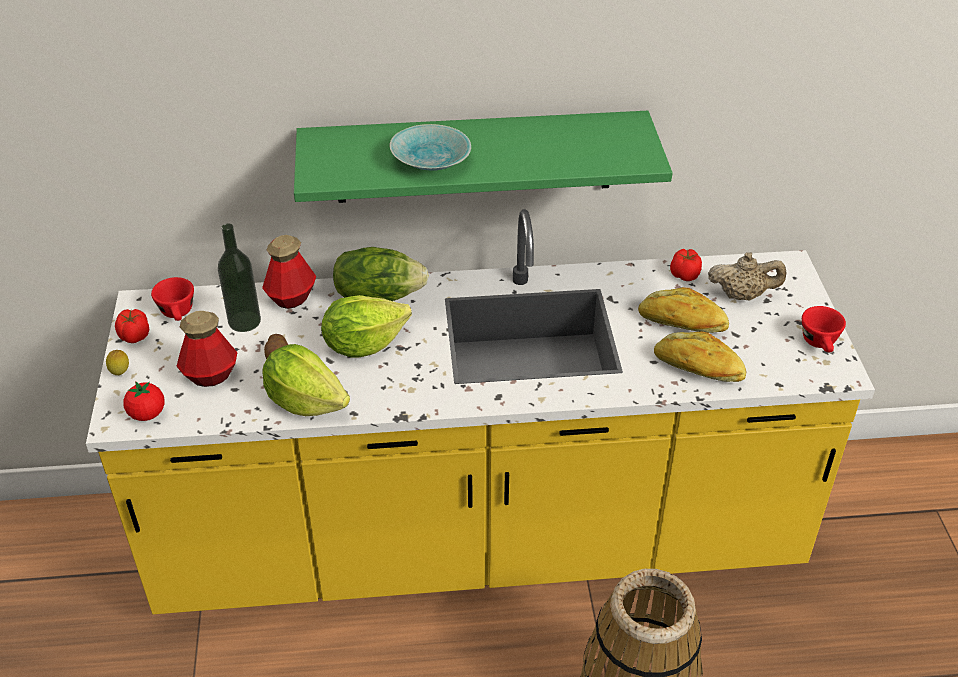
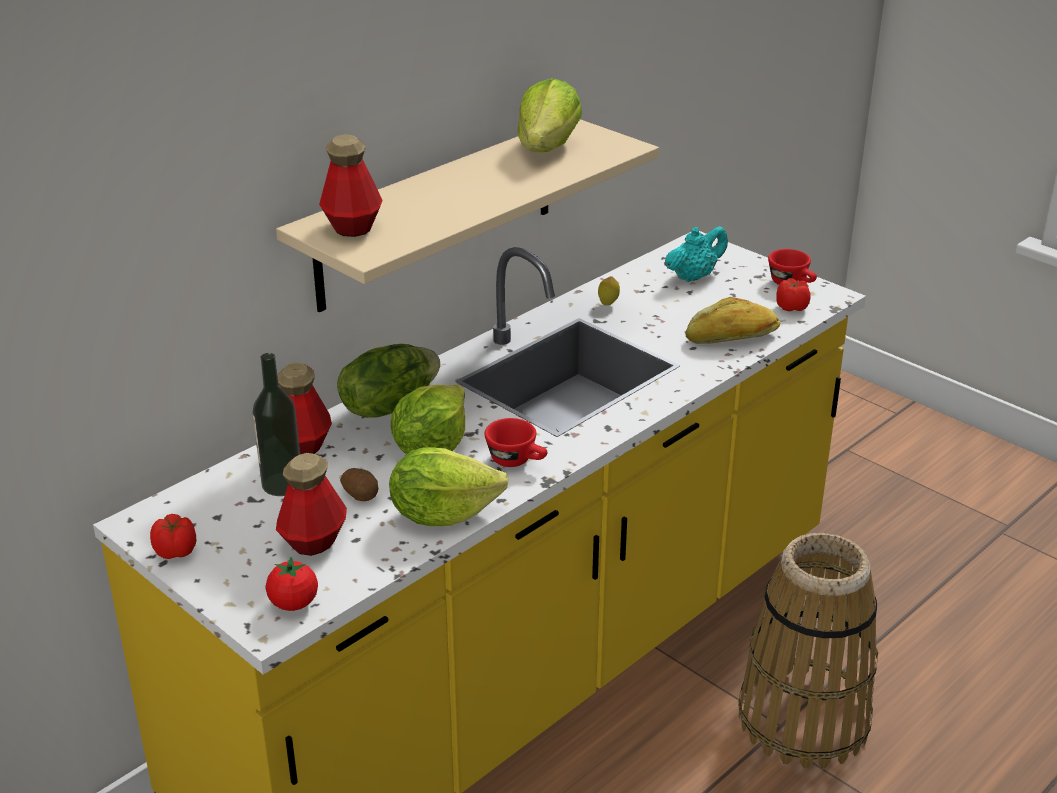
camera: 40 degrees left, 10 degrees down
(120, 373) = (209, 588): lemon -> lemon (608, 304)
(178, 314) = (198, 511): red cup -> red cup (517, 461)
(341, 149) = (352, 227): none -> bottle
(430, 159) = (449, 205): turquoise bowl -> none
(474, 157) = (437, 213): green shelf -> beige shelf
(581, 135) = (548, 147): none -> lettuce
(682, 324) = (677, 314): bread -> none
(685, 274) = (631, 281): tomato -> tomato (791, 307)
(742, 295) = (694, 276): beige teapot -> turquoise teapot

